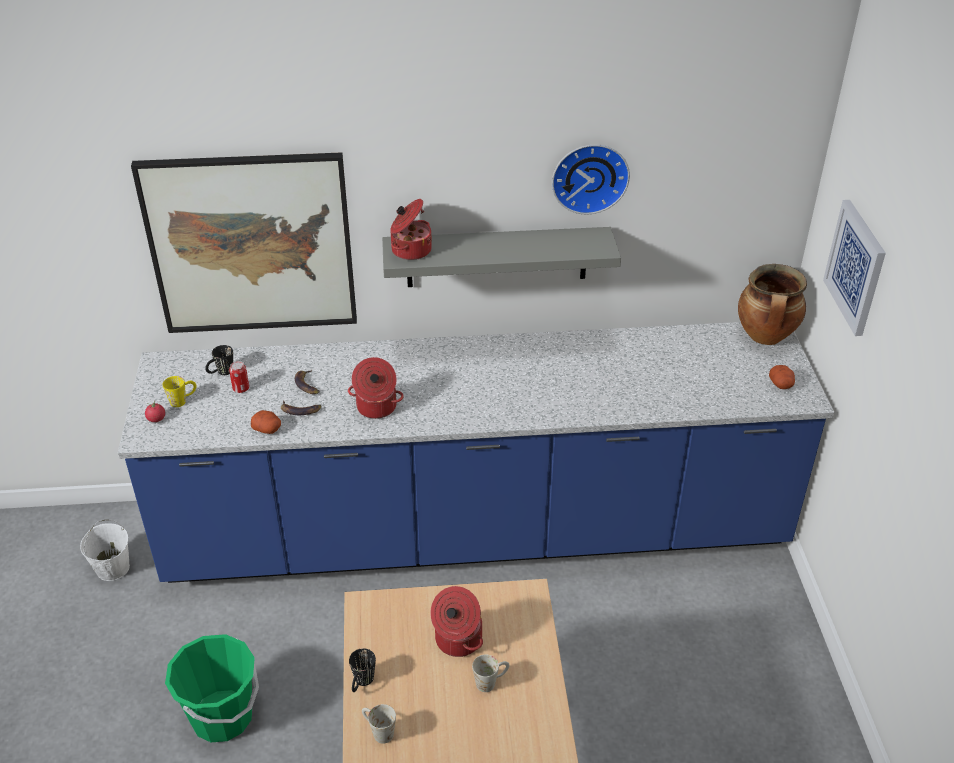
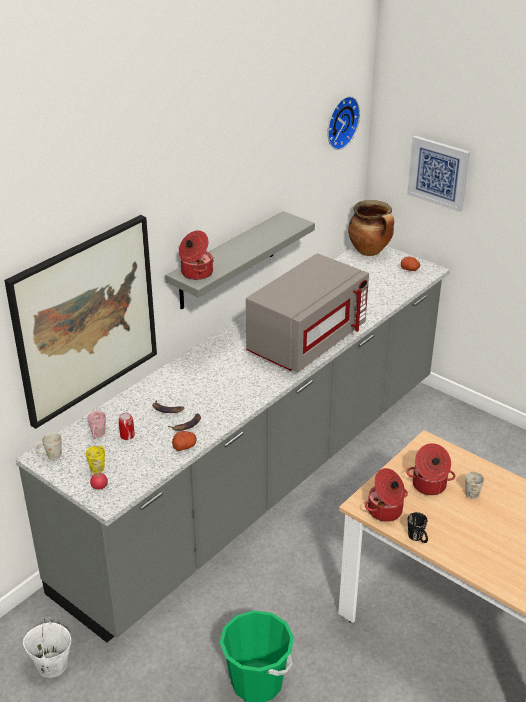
camera: 45 degrees left, 5 degrees down
(221, 373) = (97, 436): black mug -> pink mug
(376, 407) = (230, 396): cooking pot -> cooking pot (385, 511)
(378, 731) = (460, 552): white mug -> white mug (49, 456)
(477, 533) = (263, 478): blue counter -> grey counter
(534, 396) = (306, 340): none -> grey microwave
(589, 176) = (271, 178): wall clock -> wall clock (340, 122)

